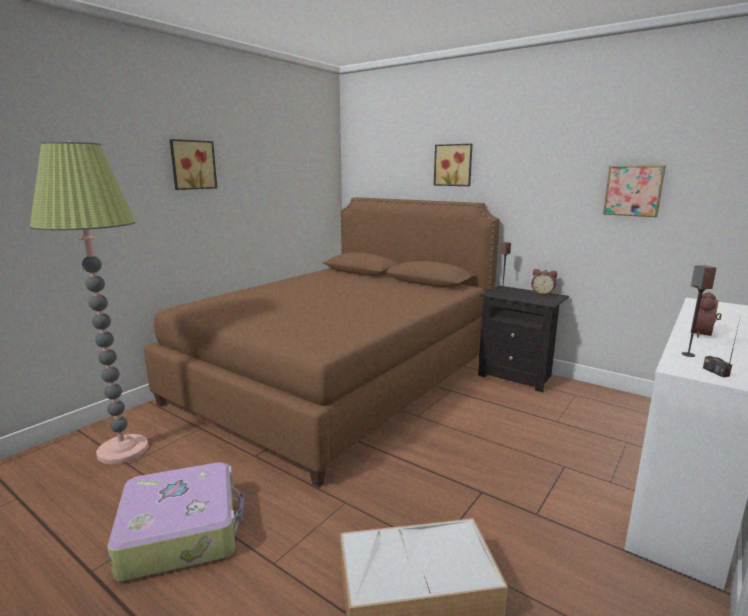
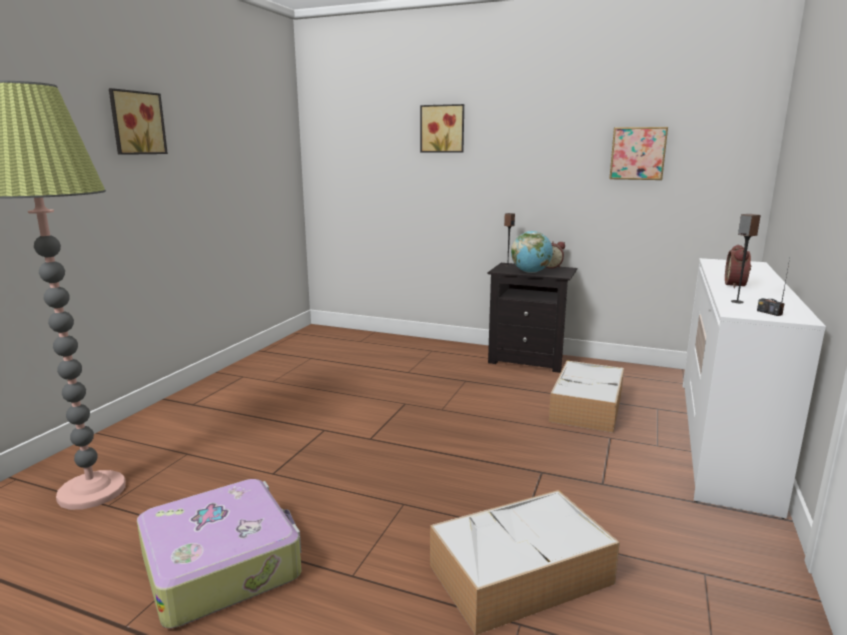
camera: 15 degrees left, 0 degrees up
(338, 380) = (334, 383): brown bed -> none
(520, 297) = (530, 272): none -> globe
(554, 431) = (587, 407): none -> storage box

